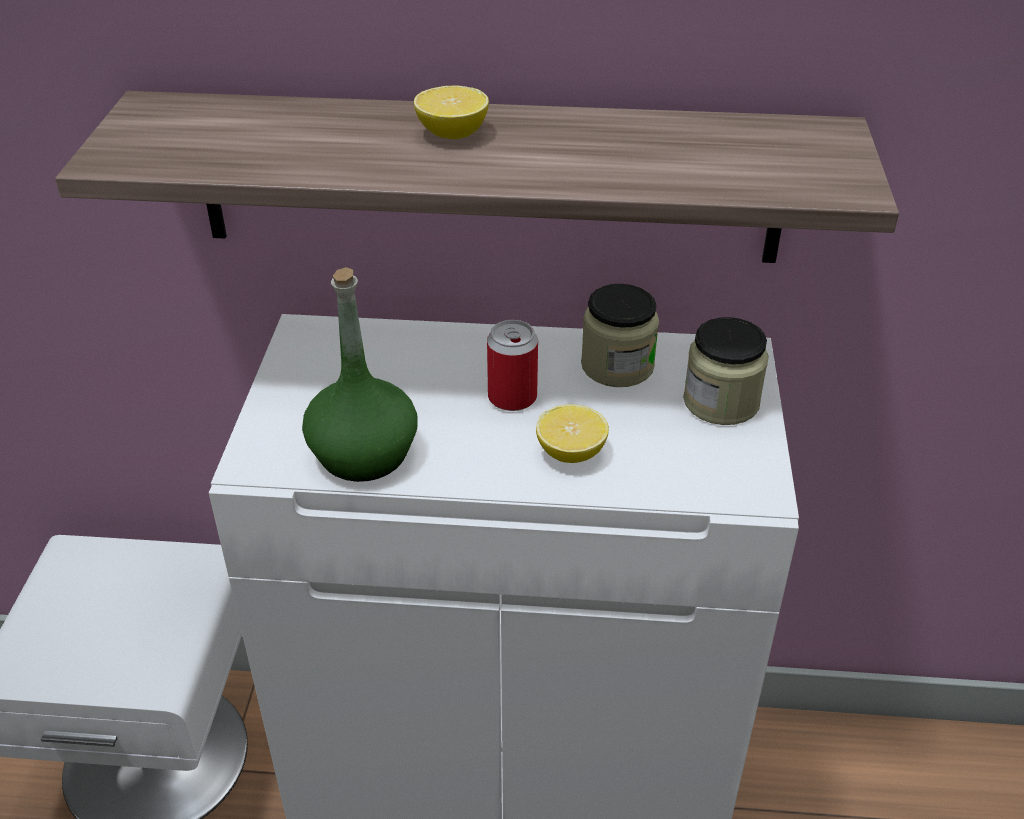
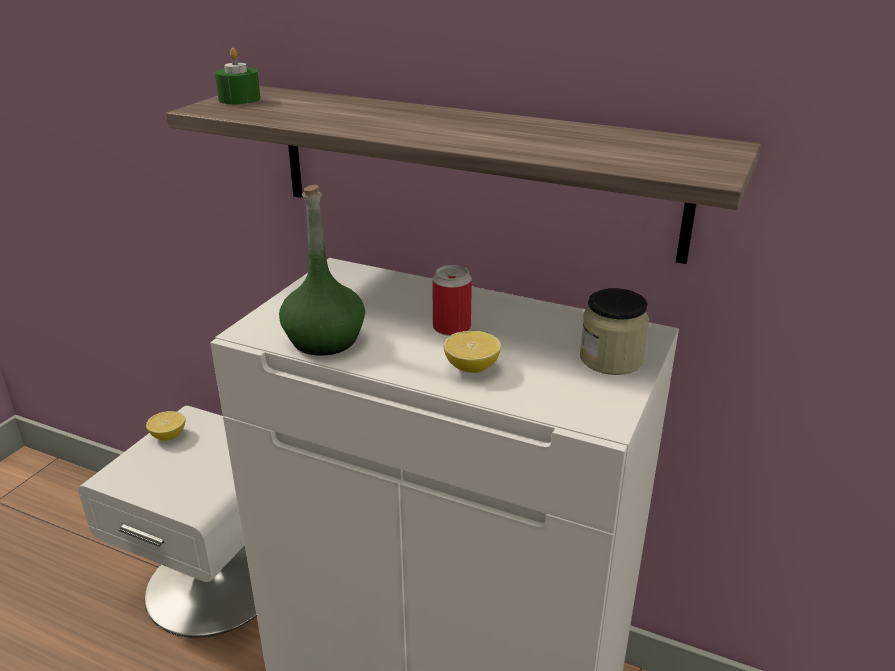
camera: 20 degrees right, 10 degrees down
(143, 129) = (239, 99): none -> green candle
(452, 134) = (432, 119): lemon -> lemon (168, 436)
(617, 366) = (543, 324): jar -> none

